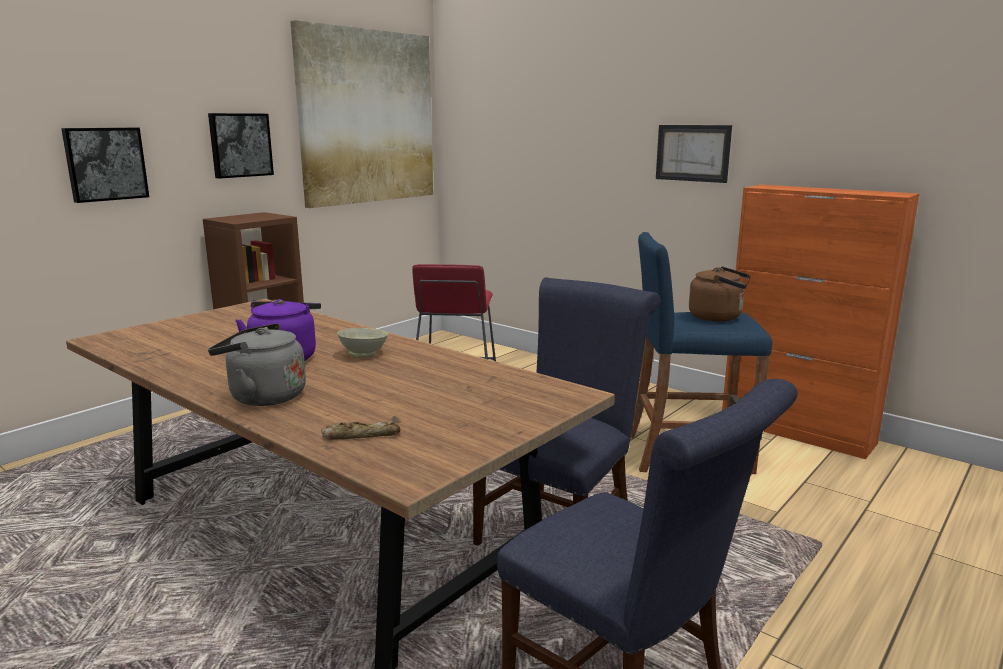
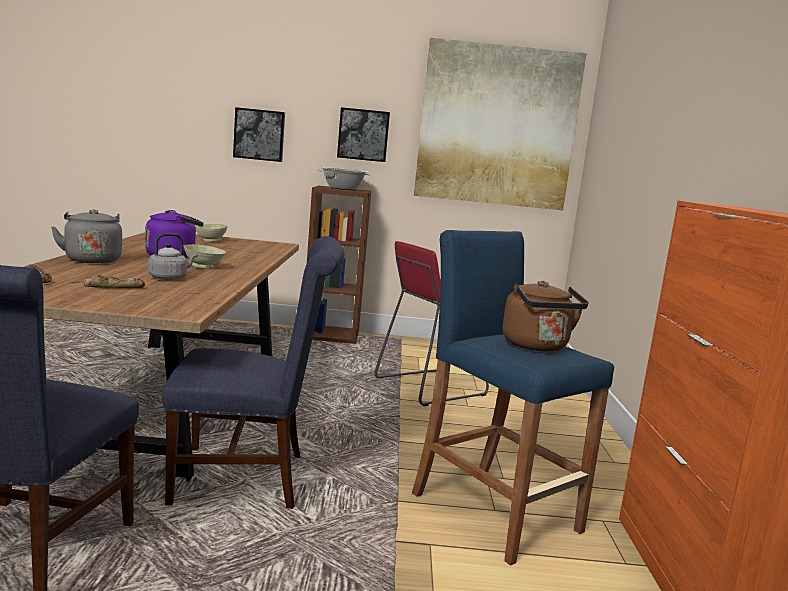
camera: 50 degrees right, 5 degrees down
(199, 328) = (210, 241): none -> beige bowl
(251, 217) = (343, 188): none -> cooking pot
(411, 377) = (170, 278): none -> grey kettle
(440, 405) = (114, 287): none -> bread
(692, 153) = (709, 165): picture -> none

